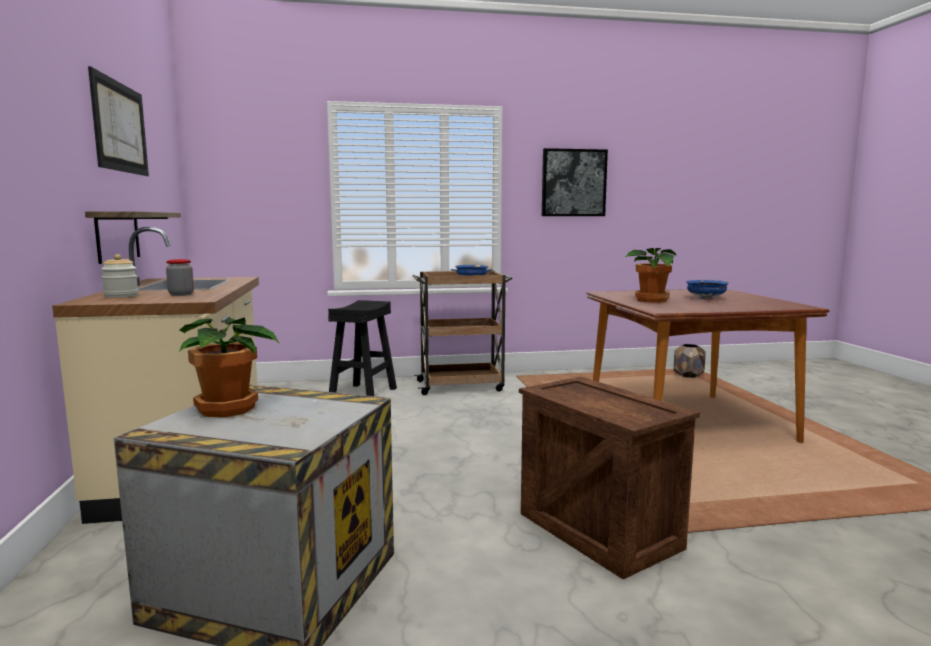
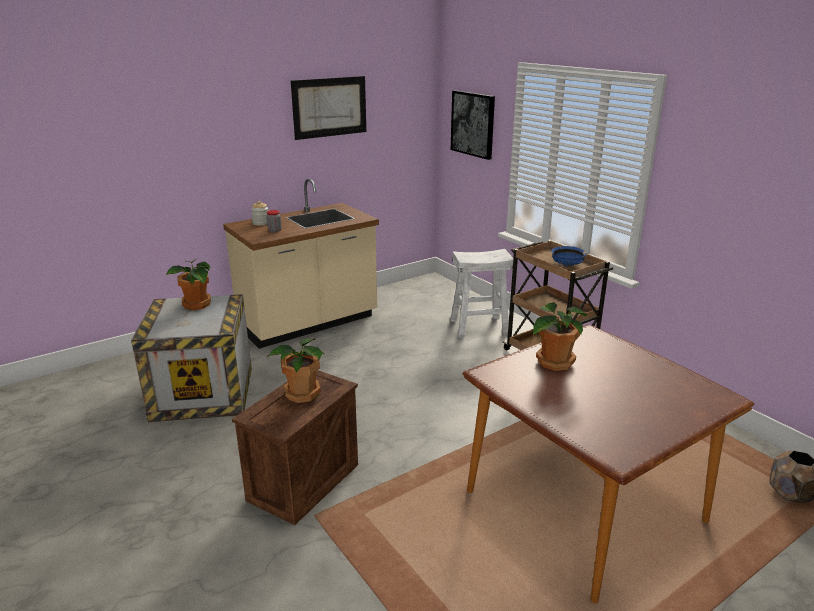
camera: 65 degrees right, 15 degrees up
(118, 236) = (315, 177): shelf -> none
(363, 394) = (479, 326): black stool -> white stool
(573, 183) = (735, 183): picture -> picture (473, 124)
(587, 396) = (301, 393): none -> potted plant
(706, 298) = (614, 392): blue bowl -> none

